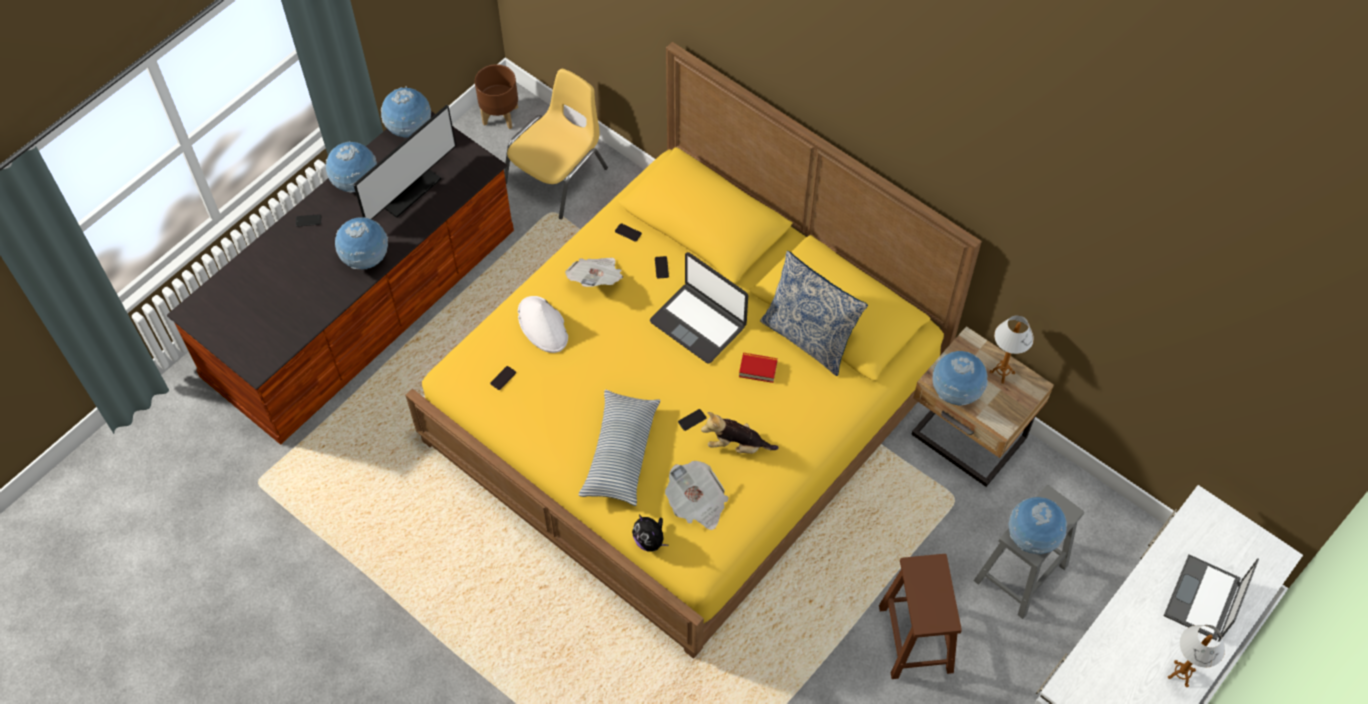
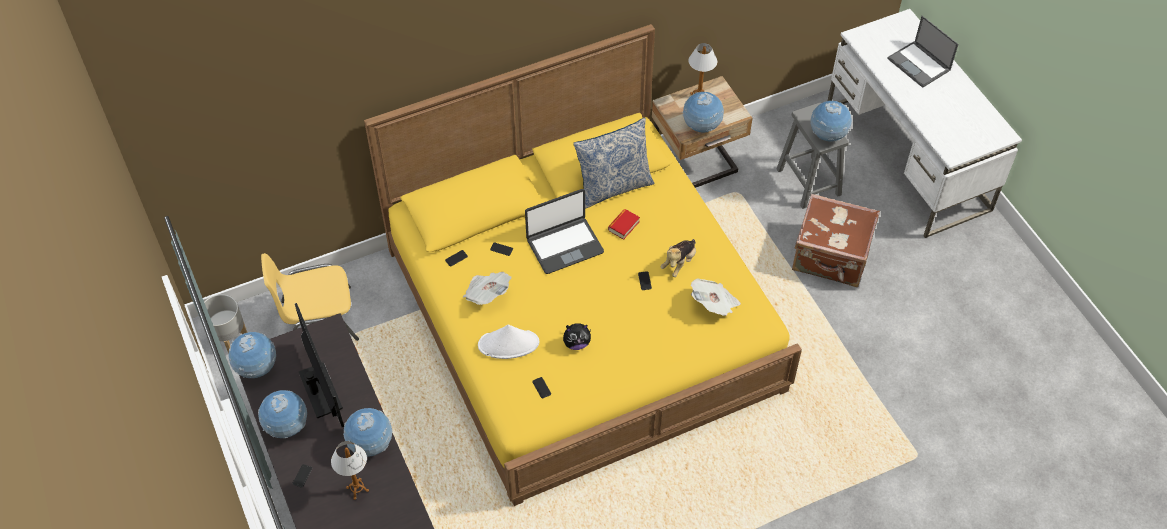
camera: 65 degrees left, 5 degrees down
(500, 116) = (230, 338): brown planter -> grey planter
(558, 175) = (318, 319): yellow chair -> yellow chair turned 75 degrees counterclockwise
(620, 453) = (649, 335): pillow -> none
(650, 540) = (729, 346): plush toy -> plush toy (576, 343)
(916, 640) = (831, 257): brown stool -> brown suitcase
(1181, 674) = (964, 96): table lamp -> table lamp (357, 489)

